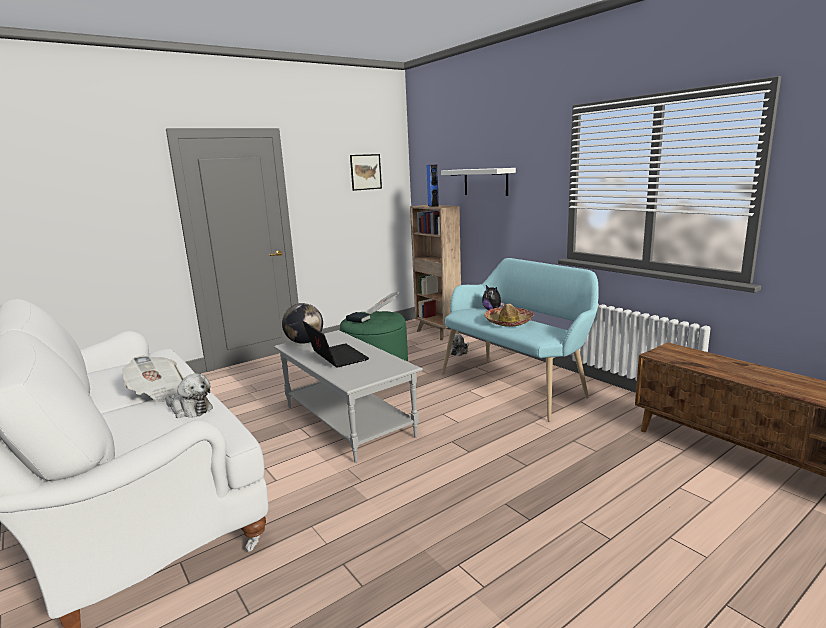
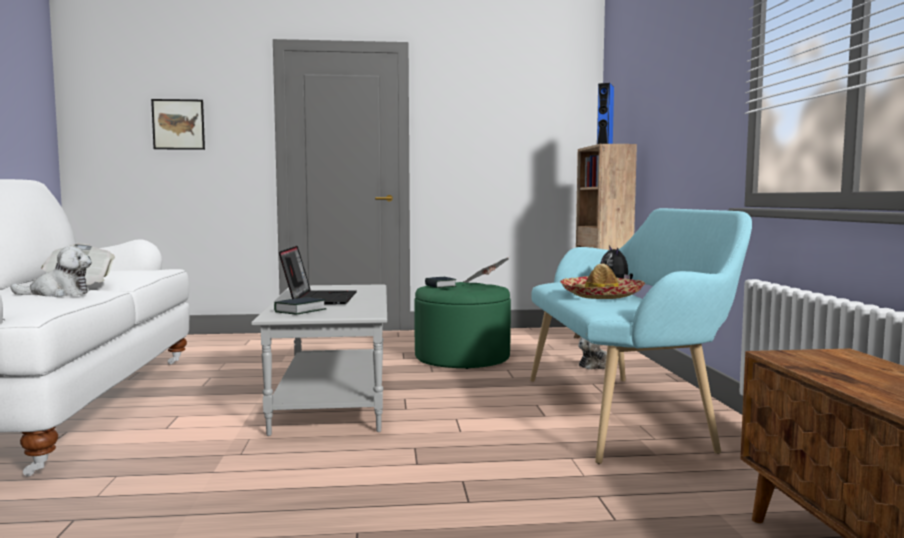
camera: 30 degrees right, 10 degrees down
(190, 409) = (58, 294): plush toy -> plush toy turned 75 degrees counterclockwise
(304, 342) = (323, 287): globe -> none
(355, 374) = (300, 311): none -> book
(365, 172) = (528, 103): picture -> picture (178, 124)
(485, 182) = (665, 100): white shelf -> none

